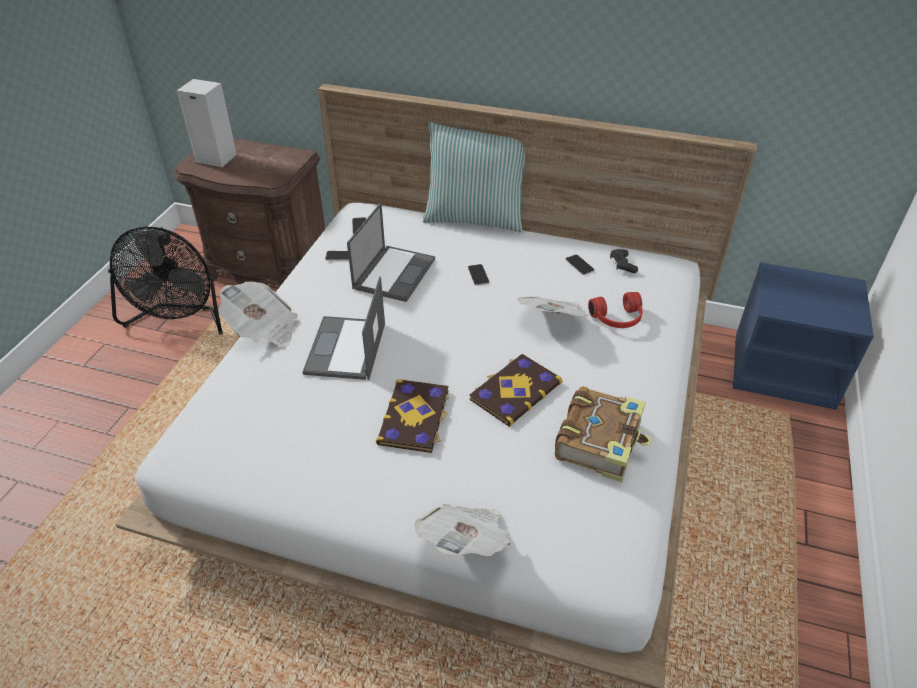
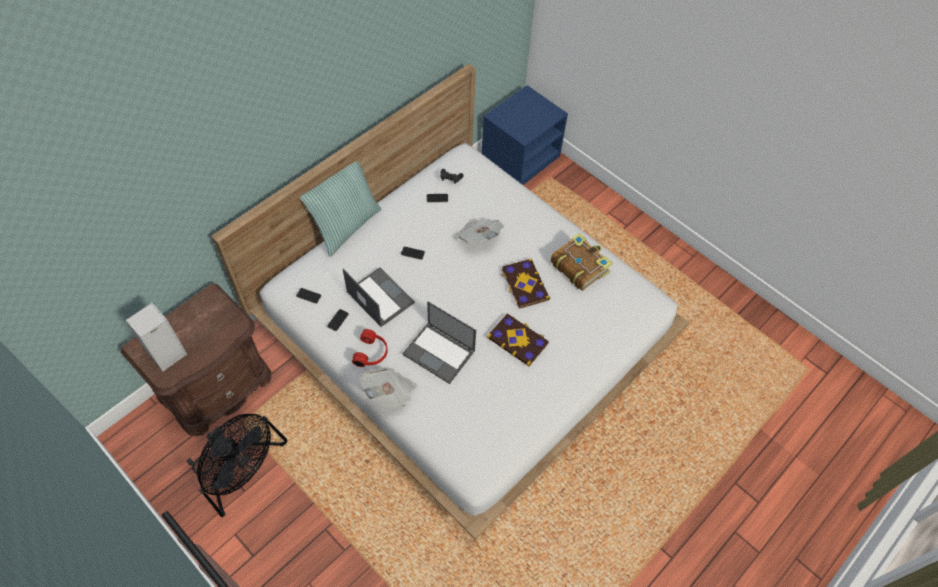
camera: 65 degrees left, 15 degrees up
(466, 542) = (611, 353): newspaper -> none
(617, 319) = (496, 208): red headphones -> red headphones (372, 353)

